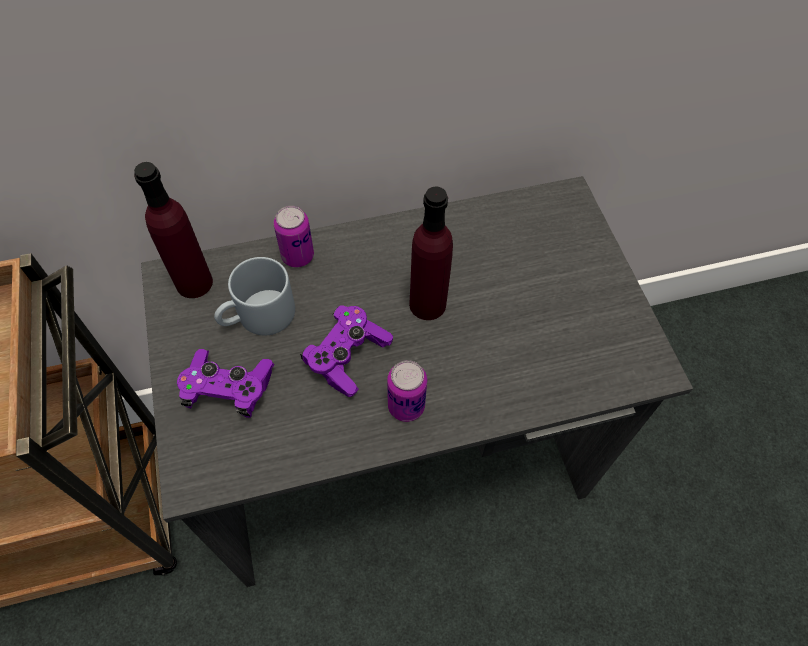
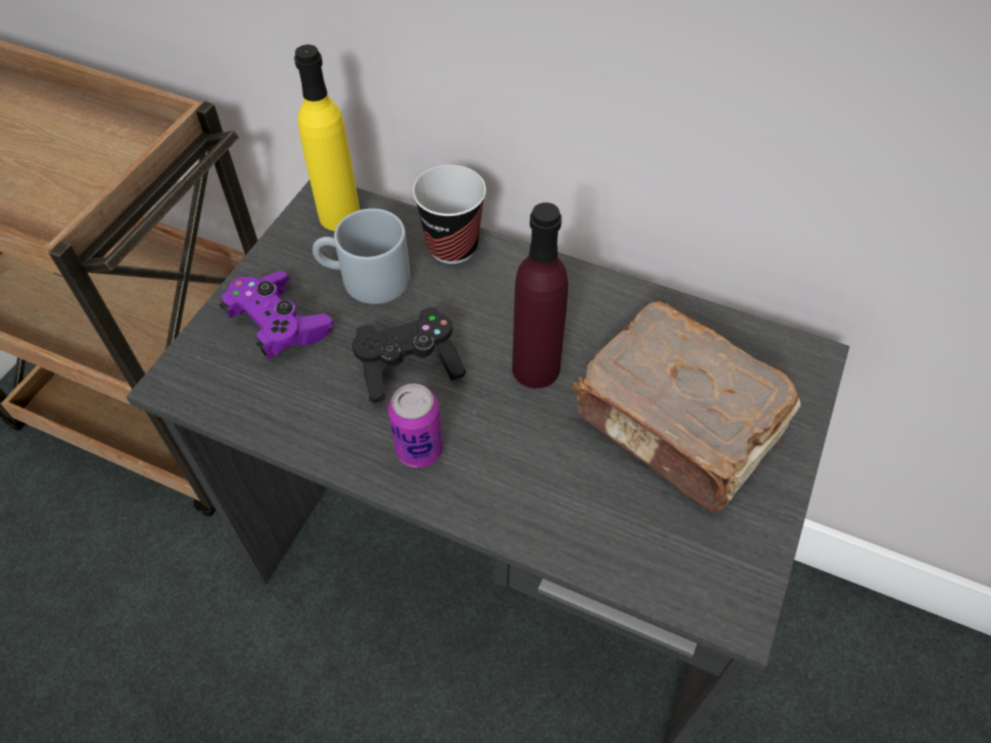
camera: 40 degrees right, 5 degrees down
(194, 283) = (339, 216): purple bottle -> yellow bottle
(297, 256) = (452, 246): can -> cup
(347, 357) = (409, 366): purple game controller -> black game controller
(538, 284) = (679, 425): none -> brown book

